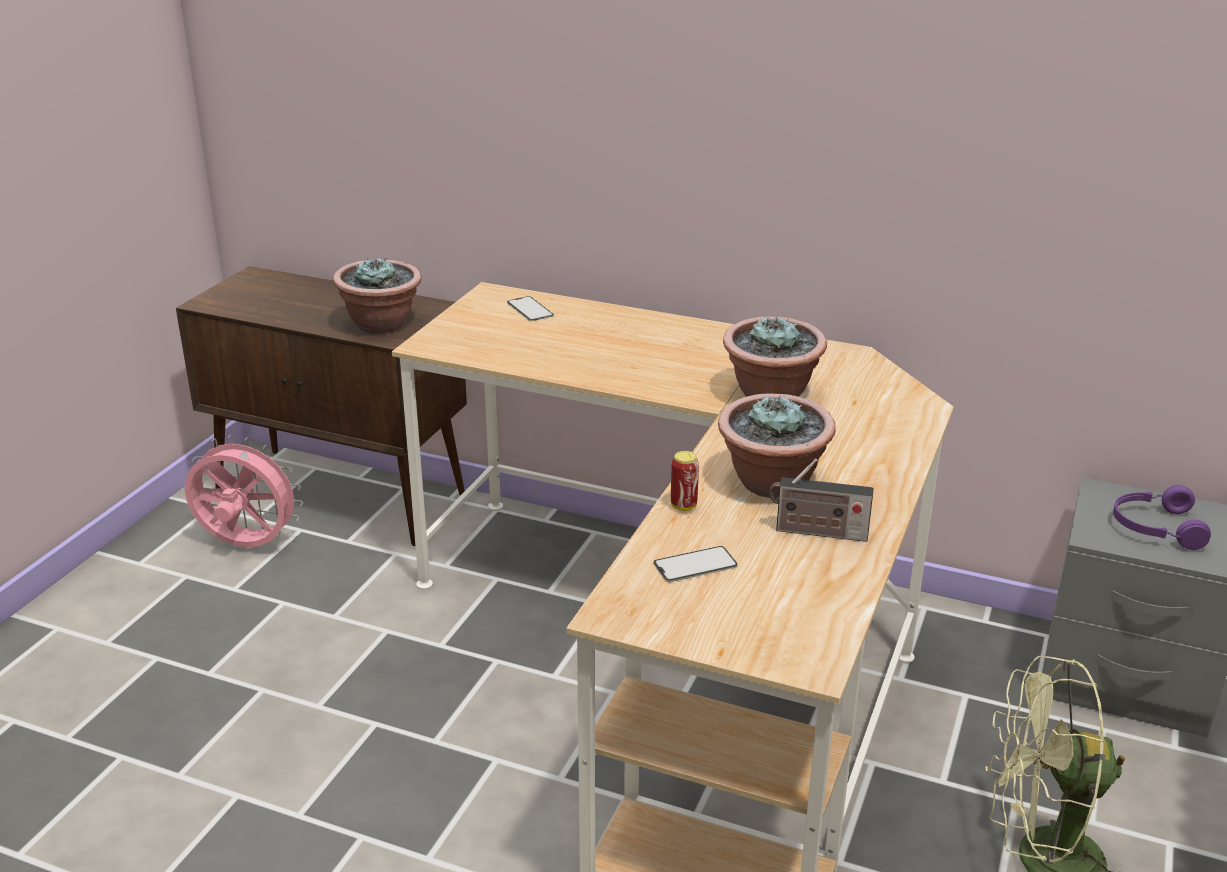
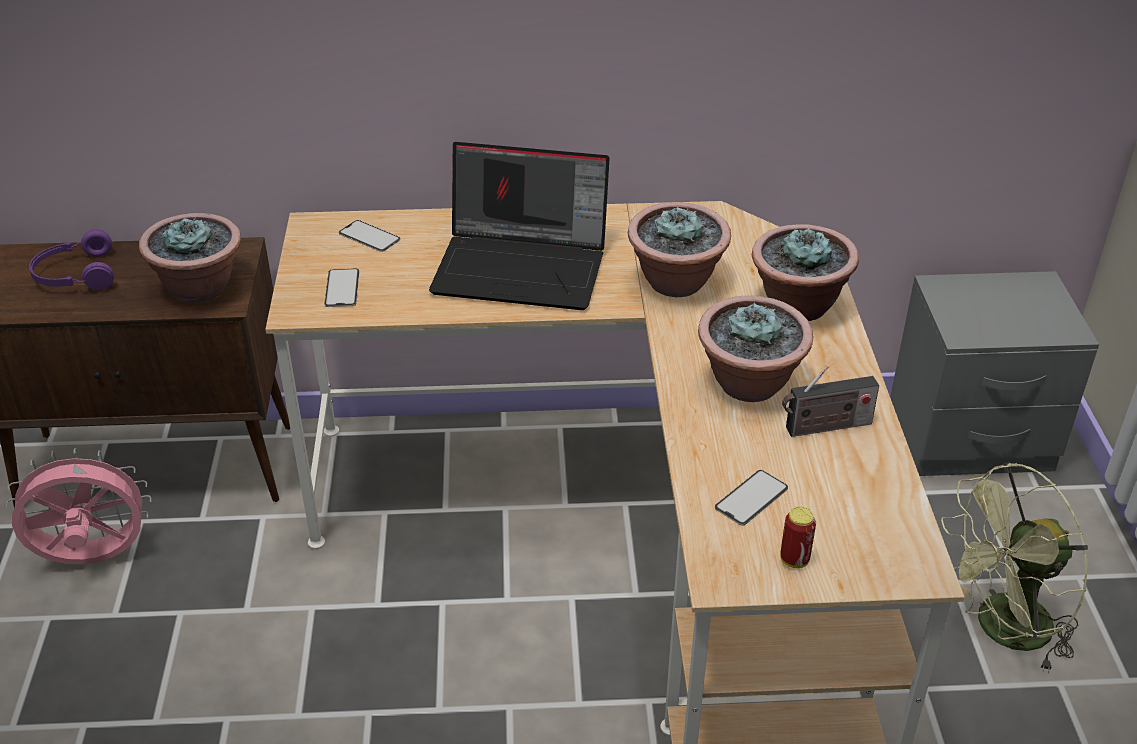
camera: 25 degrees left, 10 degrees up
(475, 338) = (342, 288): none -> phone
(641, 356) = (523, 267): none -> laptop
(683, 506) = (693, 435): can -> can (794, 560)
(875, 437) = (797, 305): none -> potted plant
(1154, 527) = (999, 312): purple headphones -> purple headphones (75, 275)

